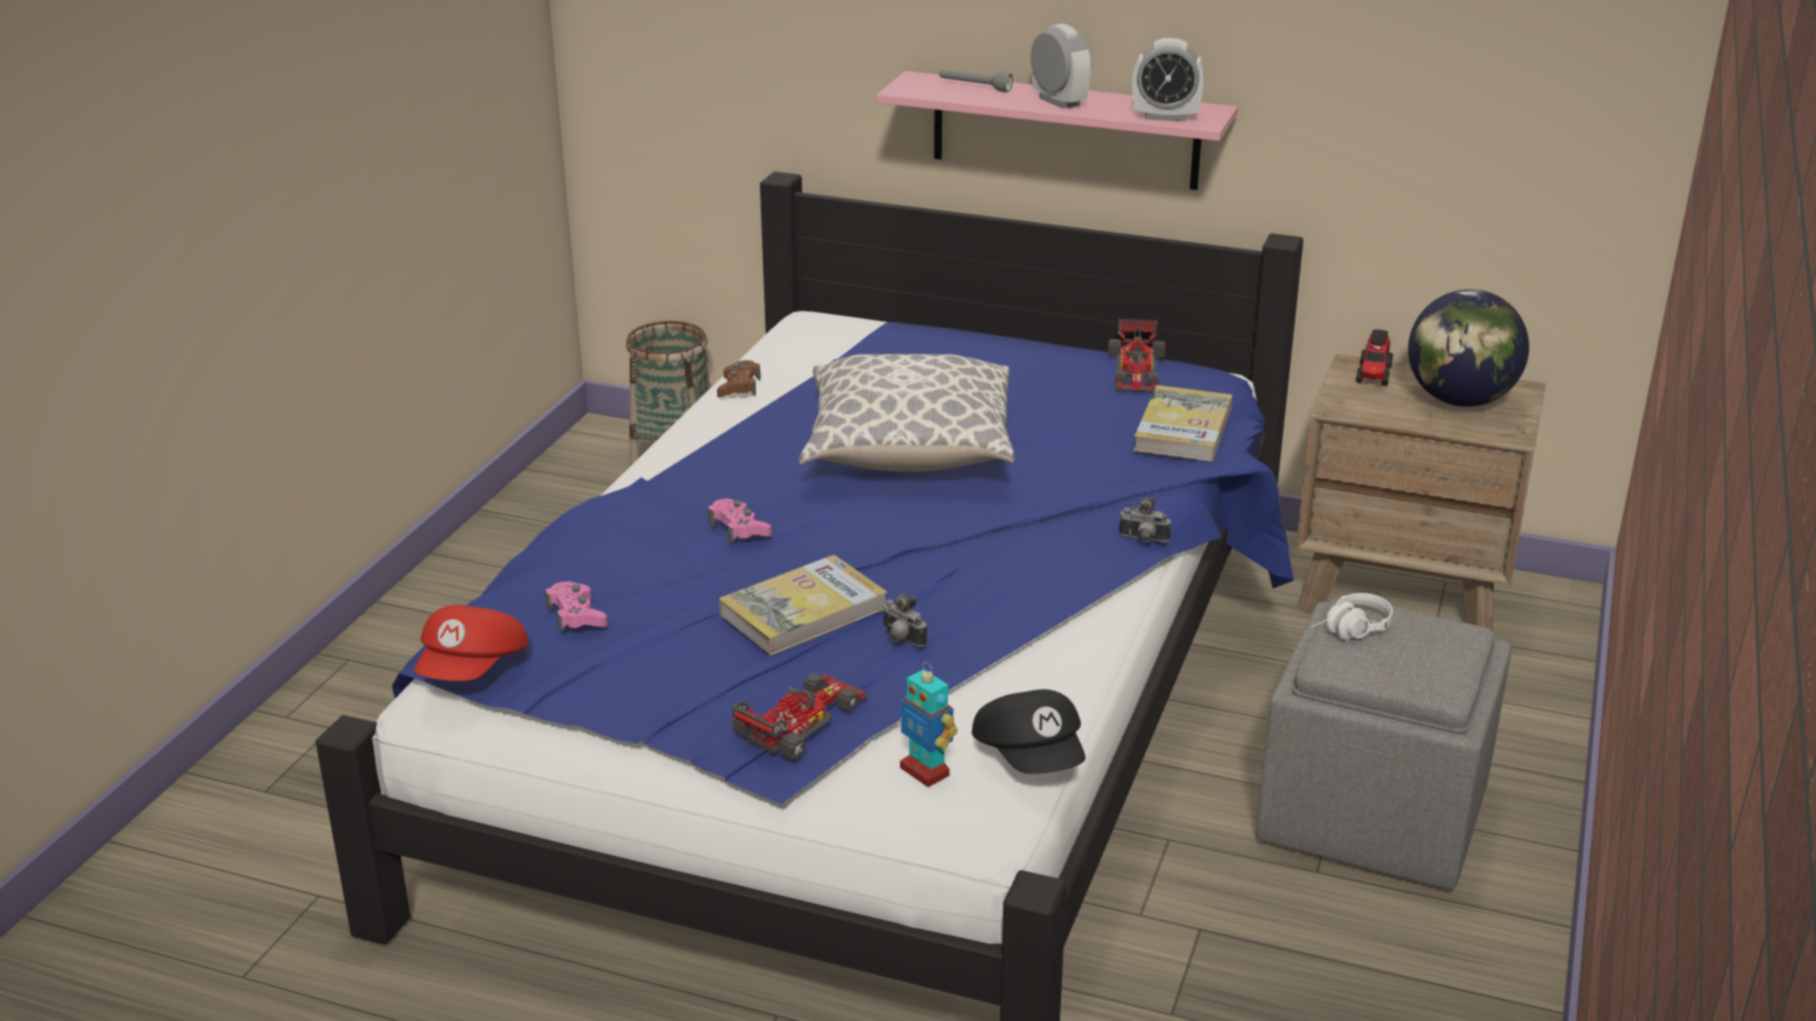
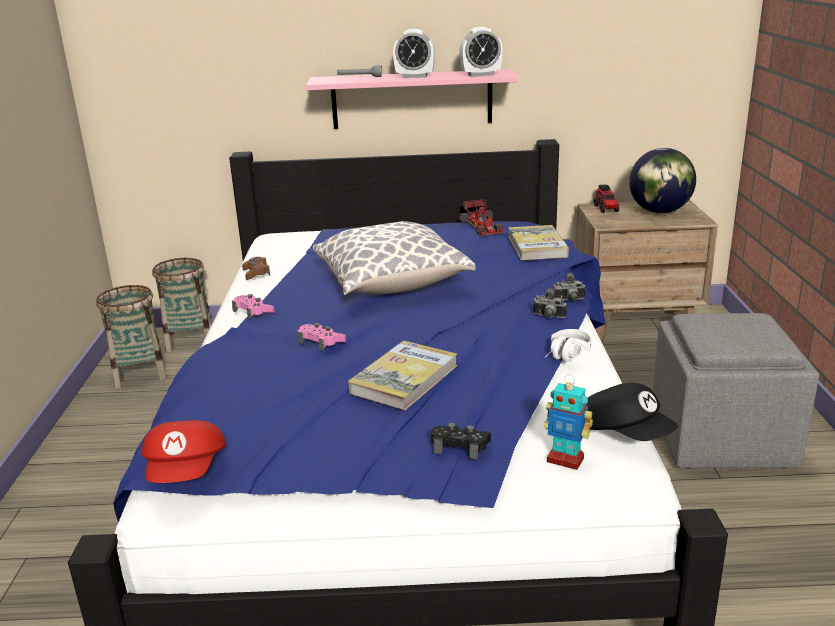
camera: 20 degrees left, 5 degrees down
(576, 615) = (244, 417): pink game controller -> pink game controller (253, 311)
(577, 495) = (139, 373): none -> basket
(800, 720) = (460, 446): toy car -> black game controller
(900, 639) = (481, 381): camera -> camera (548, 317)
(1059, 102) = (414, 76): alarm clock -> alarm clock turned 150 degrees clockwise
(1350, 631) = (703, 328): white headphones -> white headphones (566, 356)

